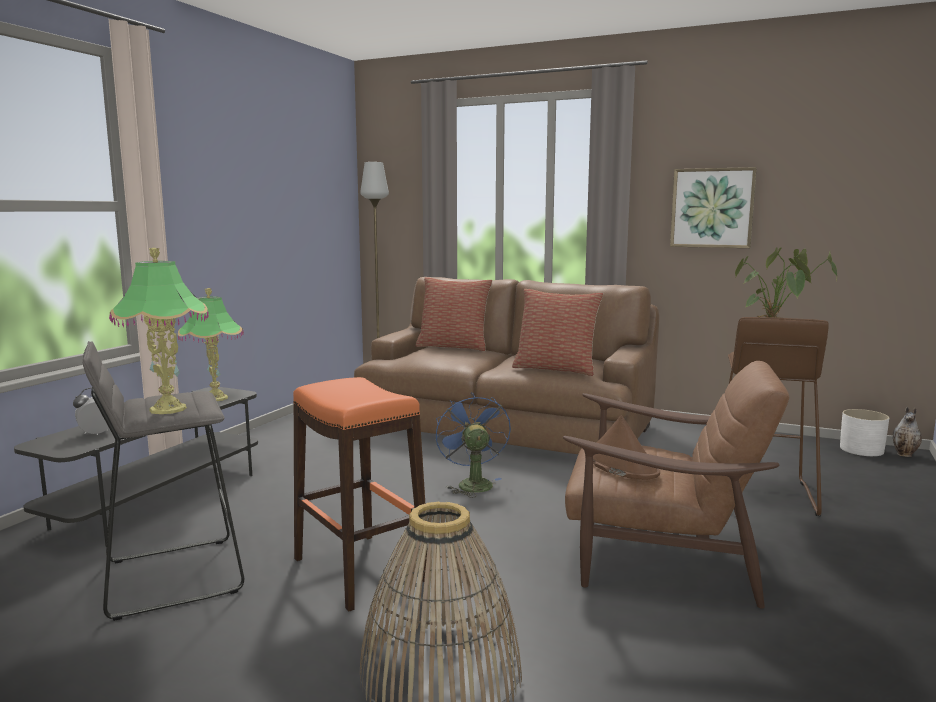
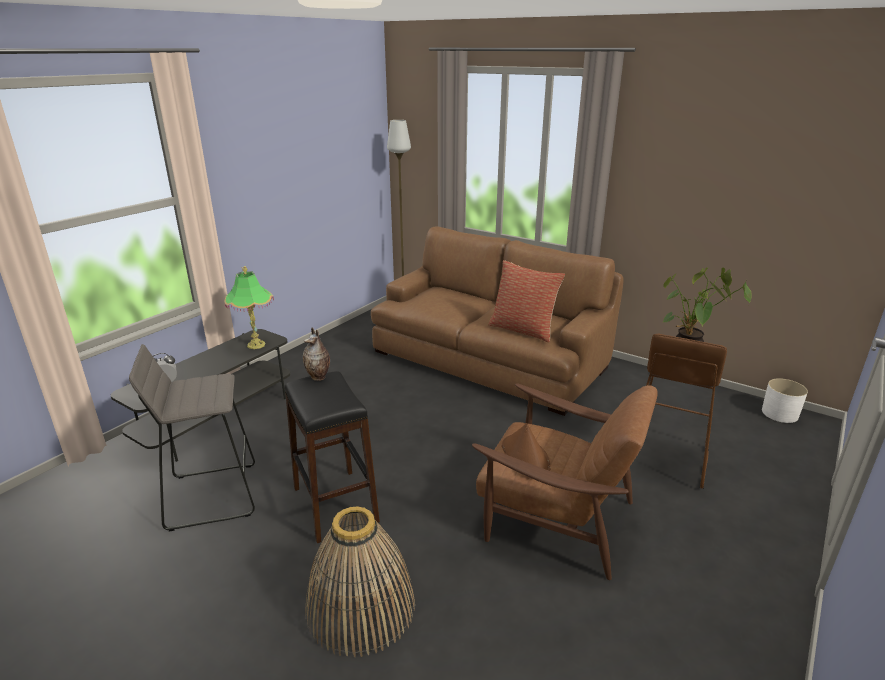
camera: 10 degrees right, 15 degrees up
(168, 409) = (195, 399): table lamp -> none
(359, 570) = (334, 504): orange stool -> black stool
(453, 347) = (453, 291): pillow -> none
(472, 483) = (441, 423): blue fan -> none
(712, 208) = (682, 190): picture -> none
(905, 454) = (816, 423): vase -> vase (319, 377)

